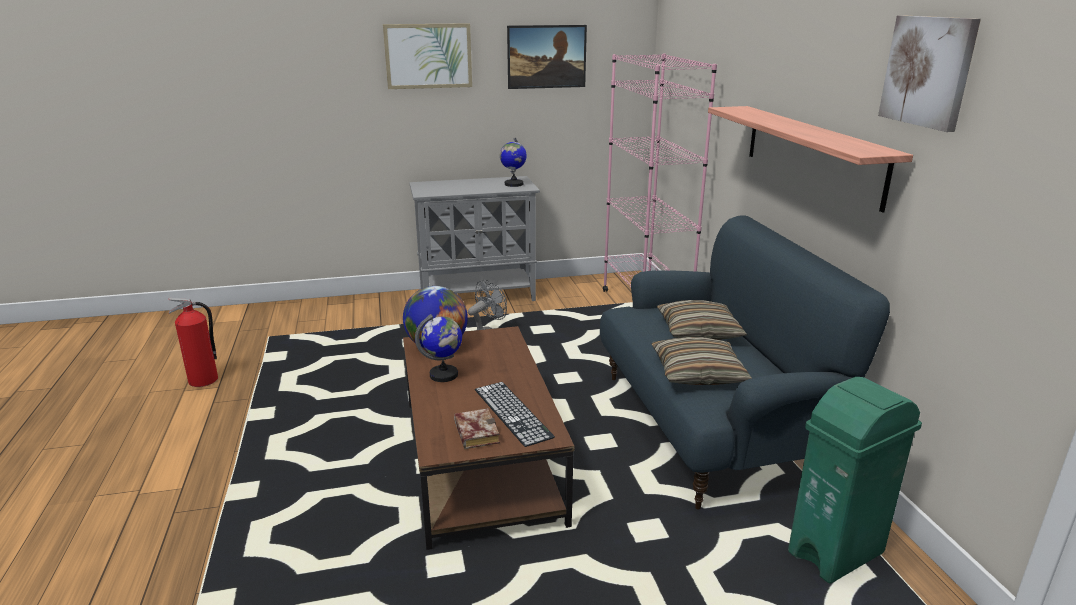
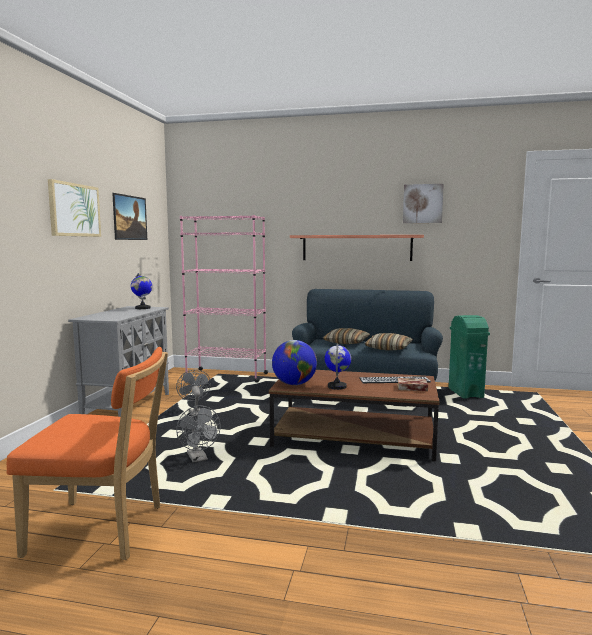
camera: 65 degrees left, 15 degrees down
(204, 380) = (103, 530): fire extinguisher -> orange chair
(357, 375) = (199, 459): none -> grey fan

